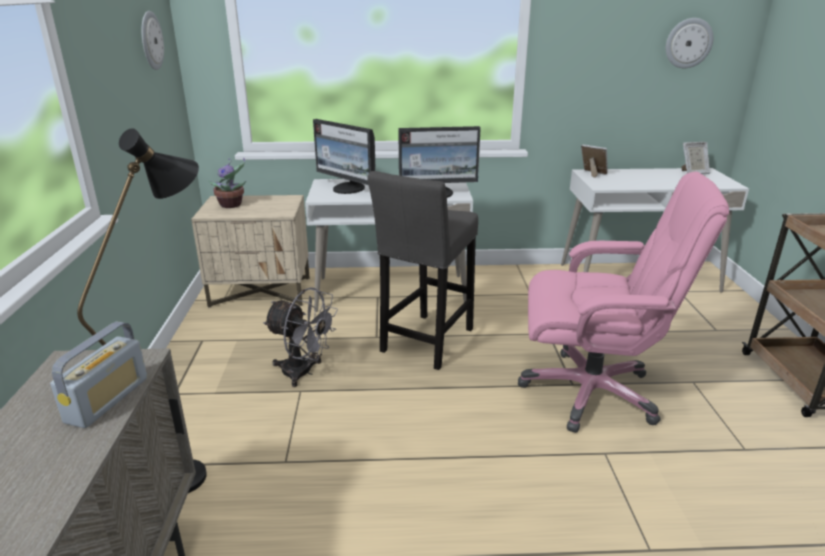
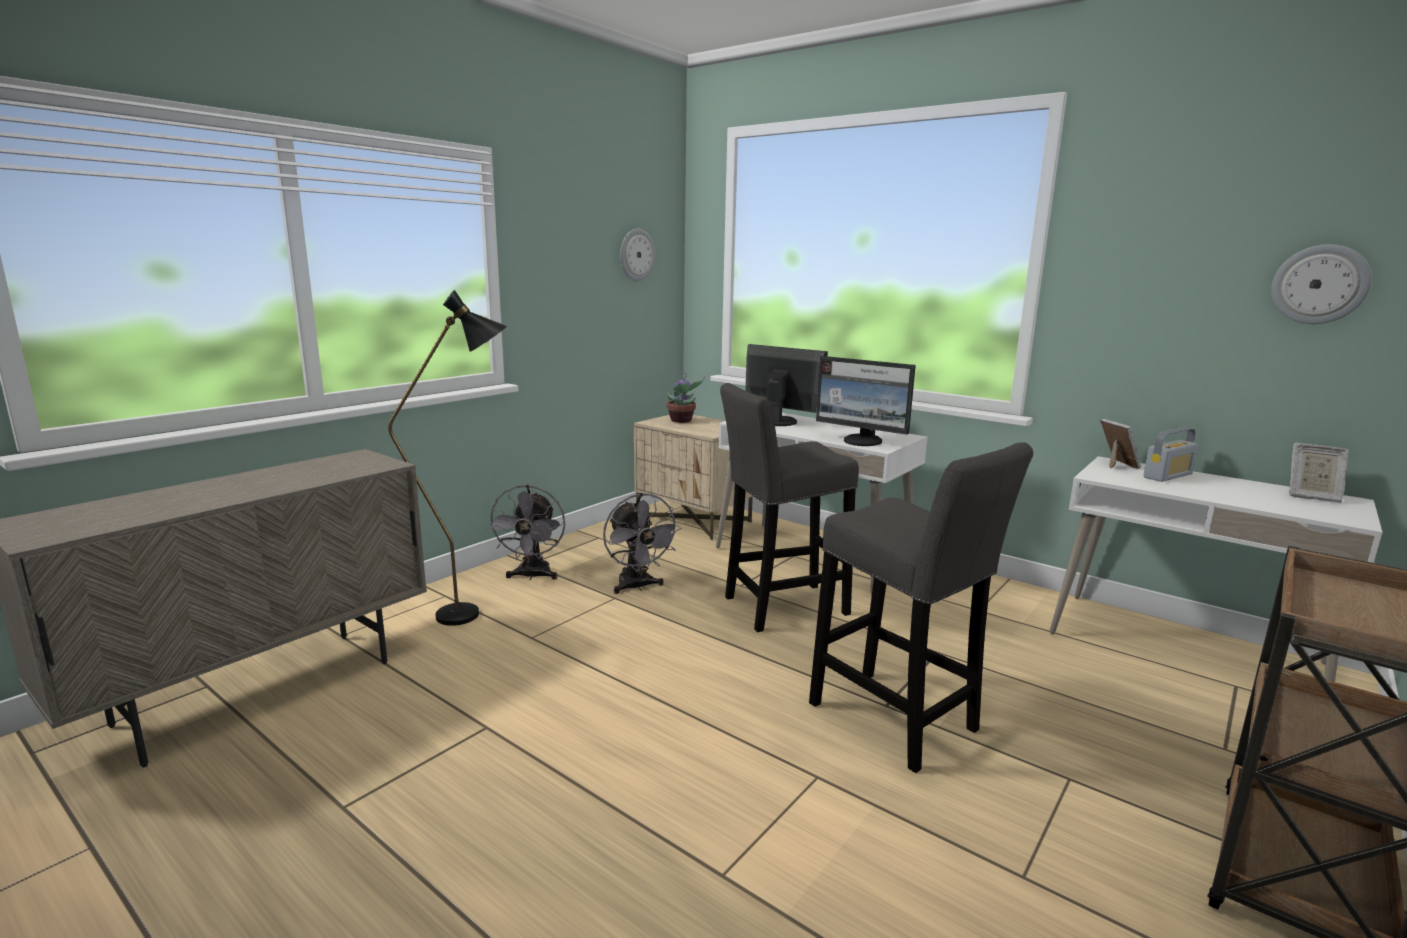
camera: 40 degrees right, 10 degrees down
(107, 399) = (334, 474): radio -> radio (1167, 476)
(196, 404) = (532, 576): none -> grey fan
(348, 189) = (779, 422): monitor -> monitor turned 135 degrees clockwise
(591, 392) = (898, 722): pink office chair -> grey stool

